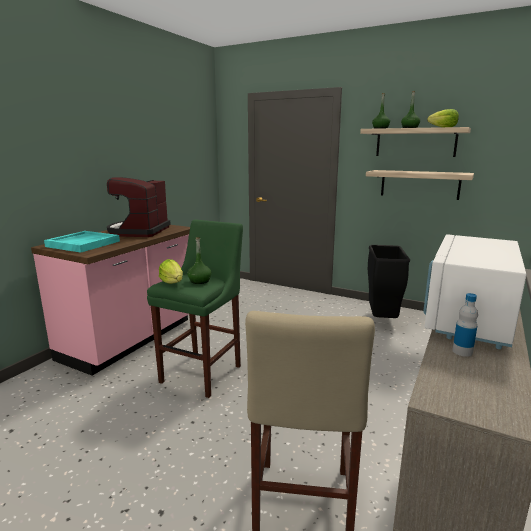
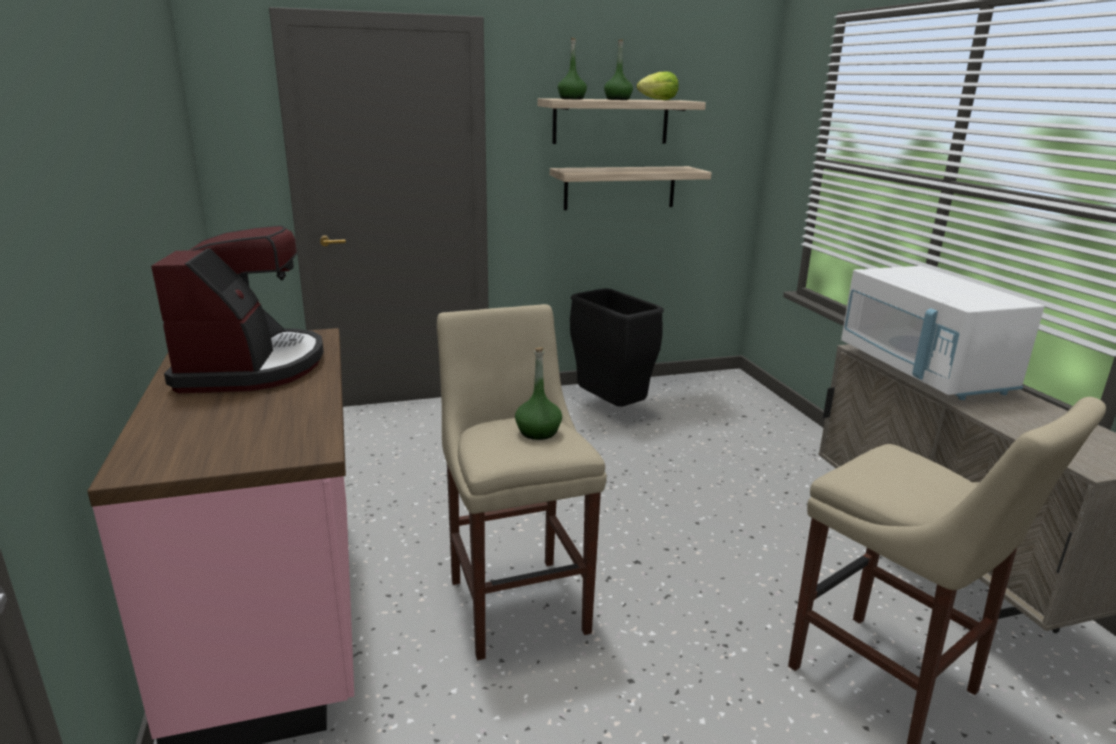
camera: 45 degrees left, 5 degrees up
(83, 244) = (218, 434): turquoise tray -> none
(139, 231) = (251, 366): coffee machine -> coffee machine turned 150 degrees counterclockwise
(172, 283) = (505, 452): lettuce -> none
(204, 372) = (516, 600): green stool -> beige stool
(462, 351) = (998, 409): bottle -> none

